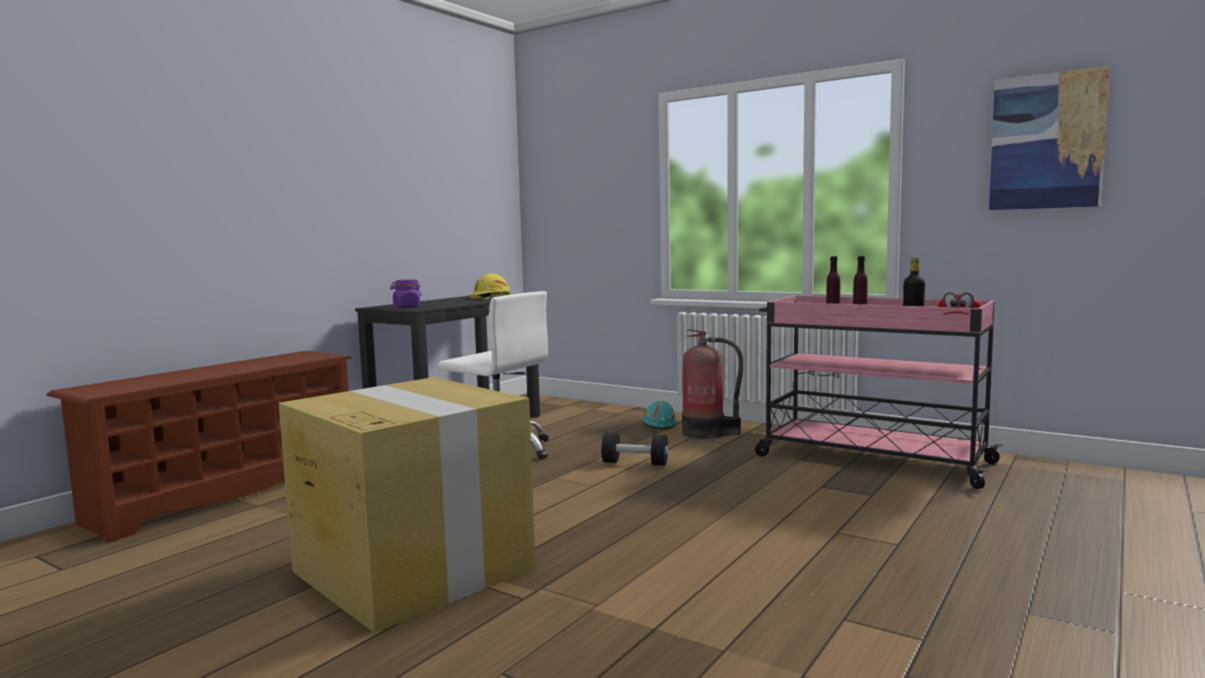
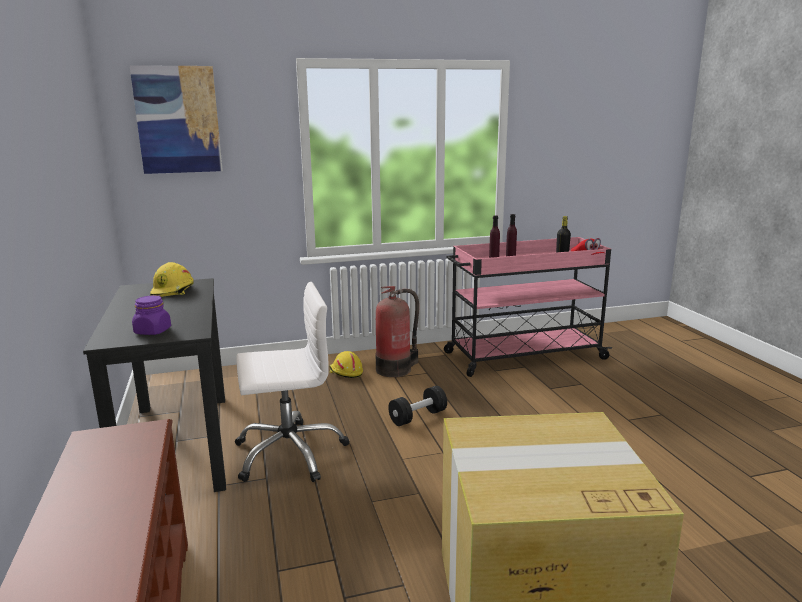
camera: 50 degrees left, 10 degrees up
(659, 425) = (345, 372): turquoise hard hat -> yellow hard hat
(1046, 141) = (589, 130): picture -> picture (178, 120)

